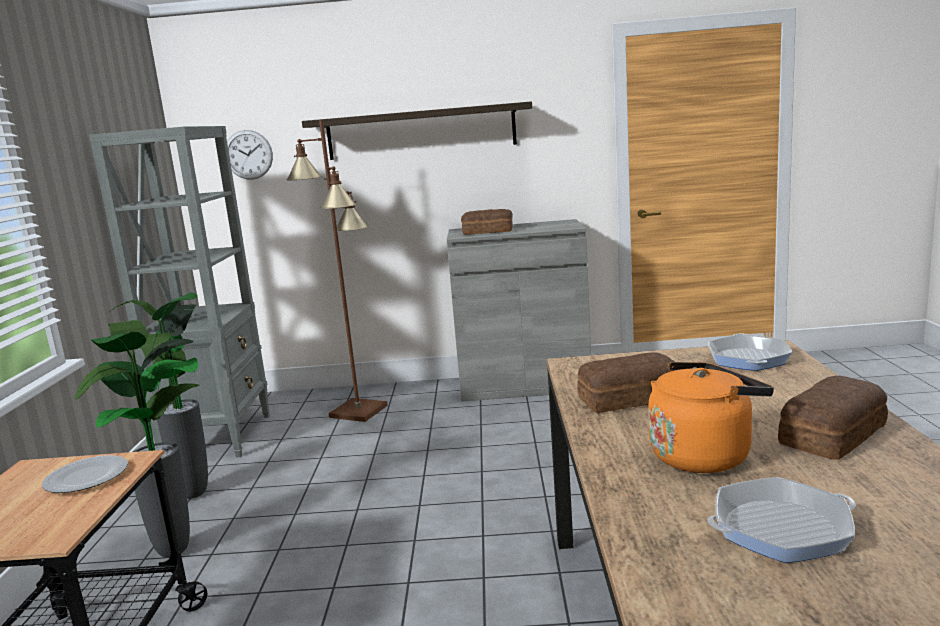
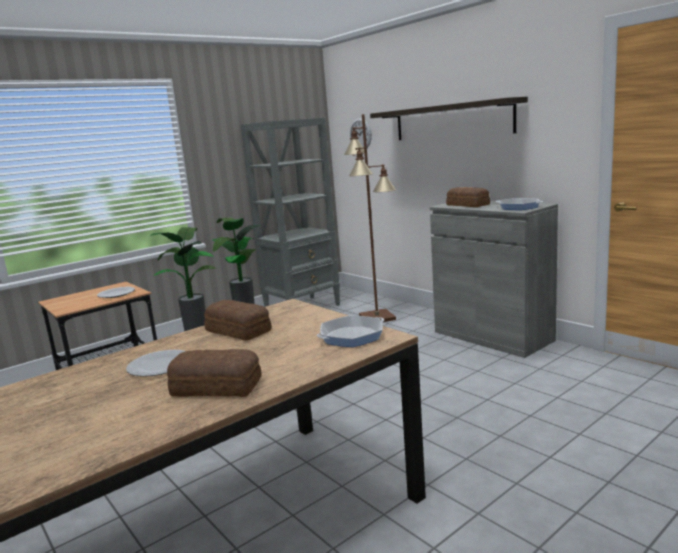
camera: 50 degrees right, 0 degrees up
(703, 455) = (160, 366): orange kettle -> plate
(781, 529) = (68, 403): frying pan -> frying pan (518, 207)

